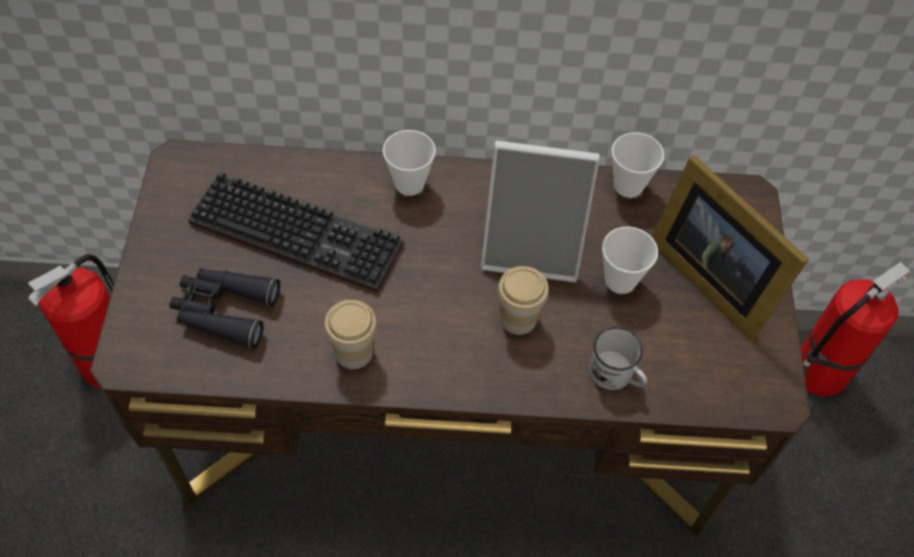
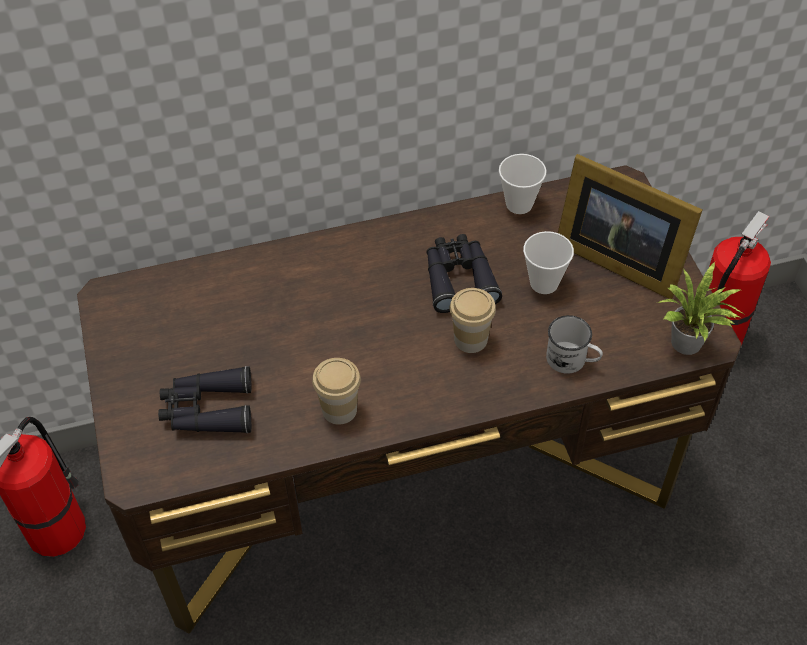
camera: 15 degrees left, 5 degrees down
(301, 232) = (248, 323): keyboard -> none
(409, 184) = (328, 255): cup -> none
(532, 248) = (458, 278): picture frame -> black binoculars
(750, 399) = (689, 346): none -> potted plant

